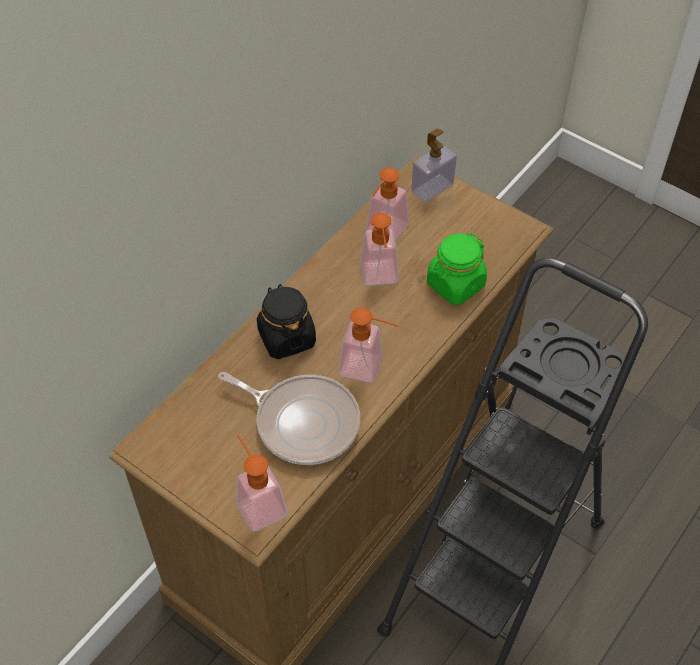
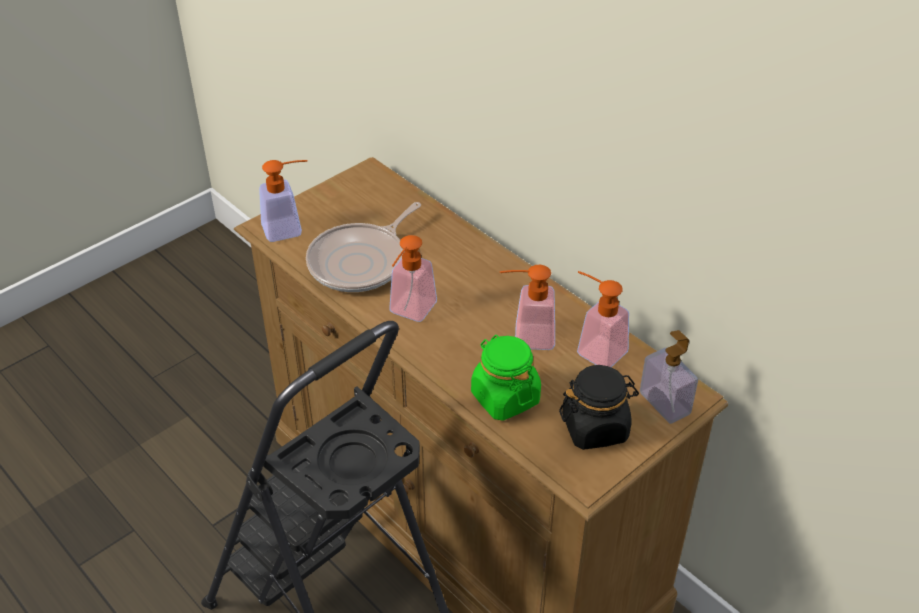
camera: 100 degrees right, 10 degrees down
(286, 337) = (462, 261): black jar -> black jar (595, 428)

